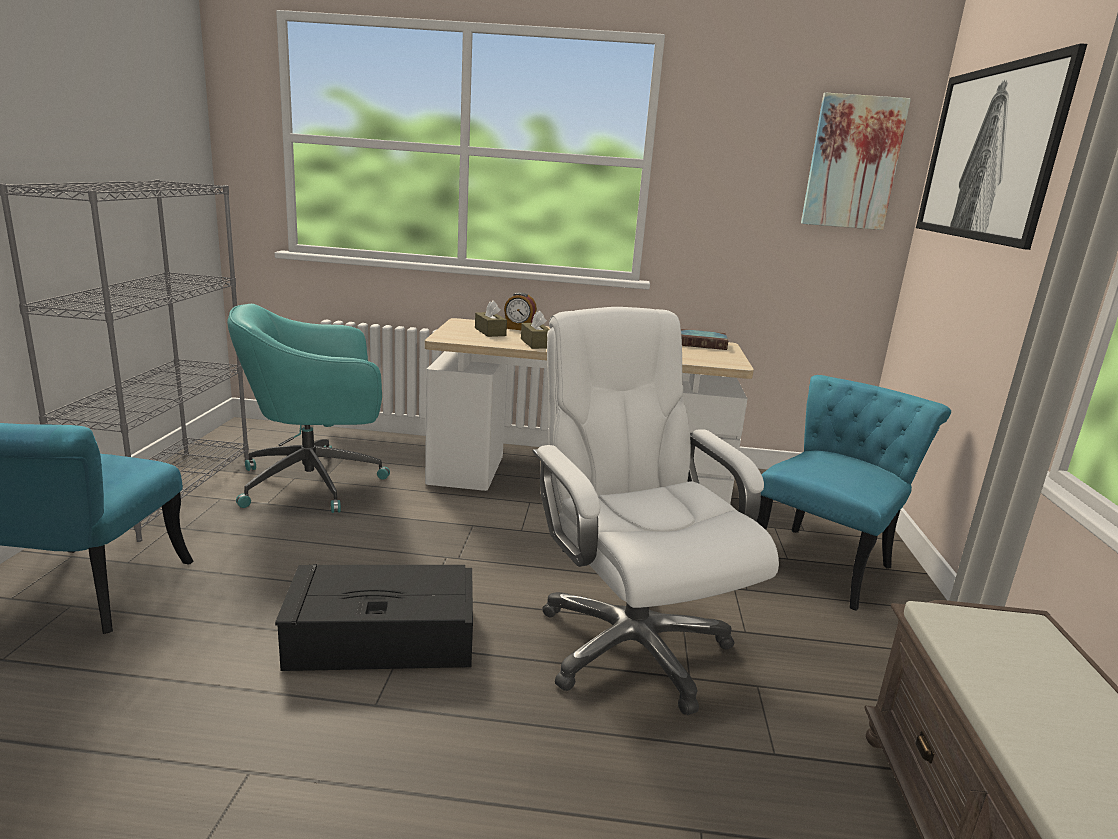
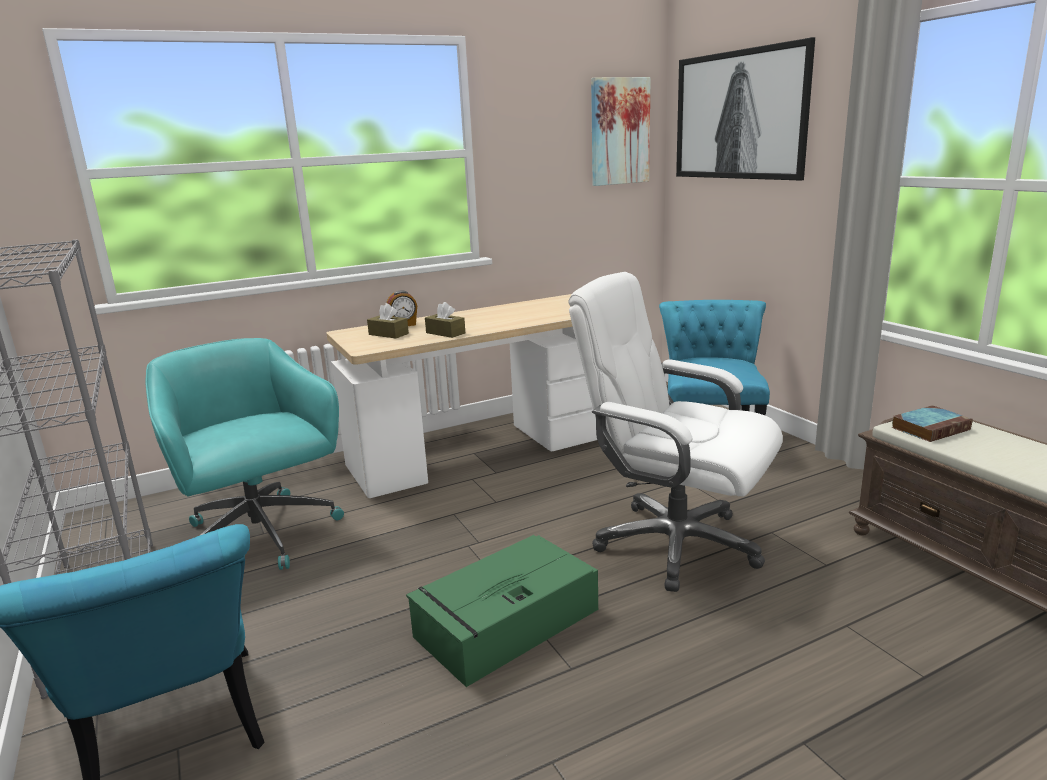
camera: 30 degrees left, 0 degrees up
(316, 482) = (261, 537): turquoise office chair -> turquoise office chair turned 105 degrees clockwise
(379, 637) = (504, 624): black storage box -> green storage box
(703, 344) = (556, 300): book -> book (930, 428)

